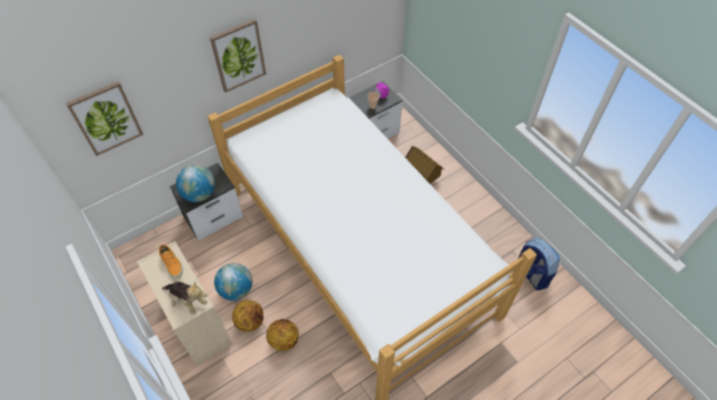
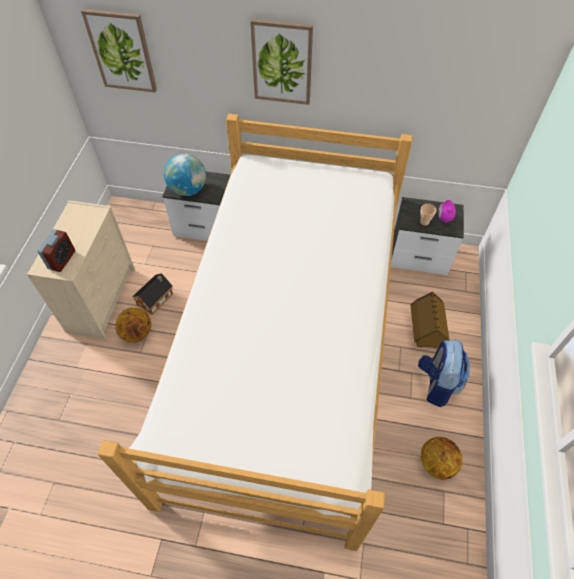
camera: 45 degrees right, 0 degrees up
(172, 263) = (87, 222): orange shoe -> none
(187, 300) = (62, 260): plush toy -> alarm clock
(236, 289) = (156, 298): globe -> toy house
(283, 340) = (142, 372): basketball -> basketball (436, 463)
(530, 274) = (436, 535): backpack -> backpack (436, 384)

